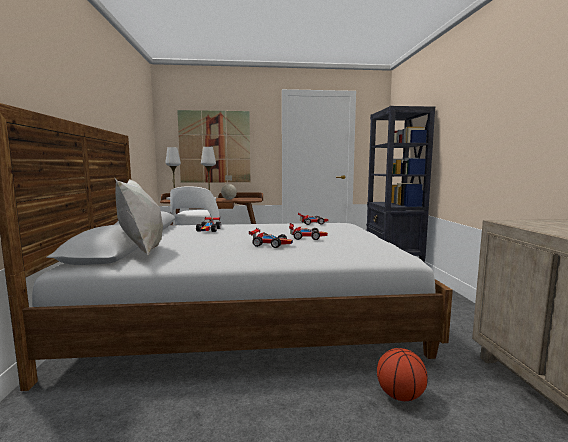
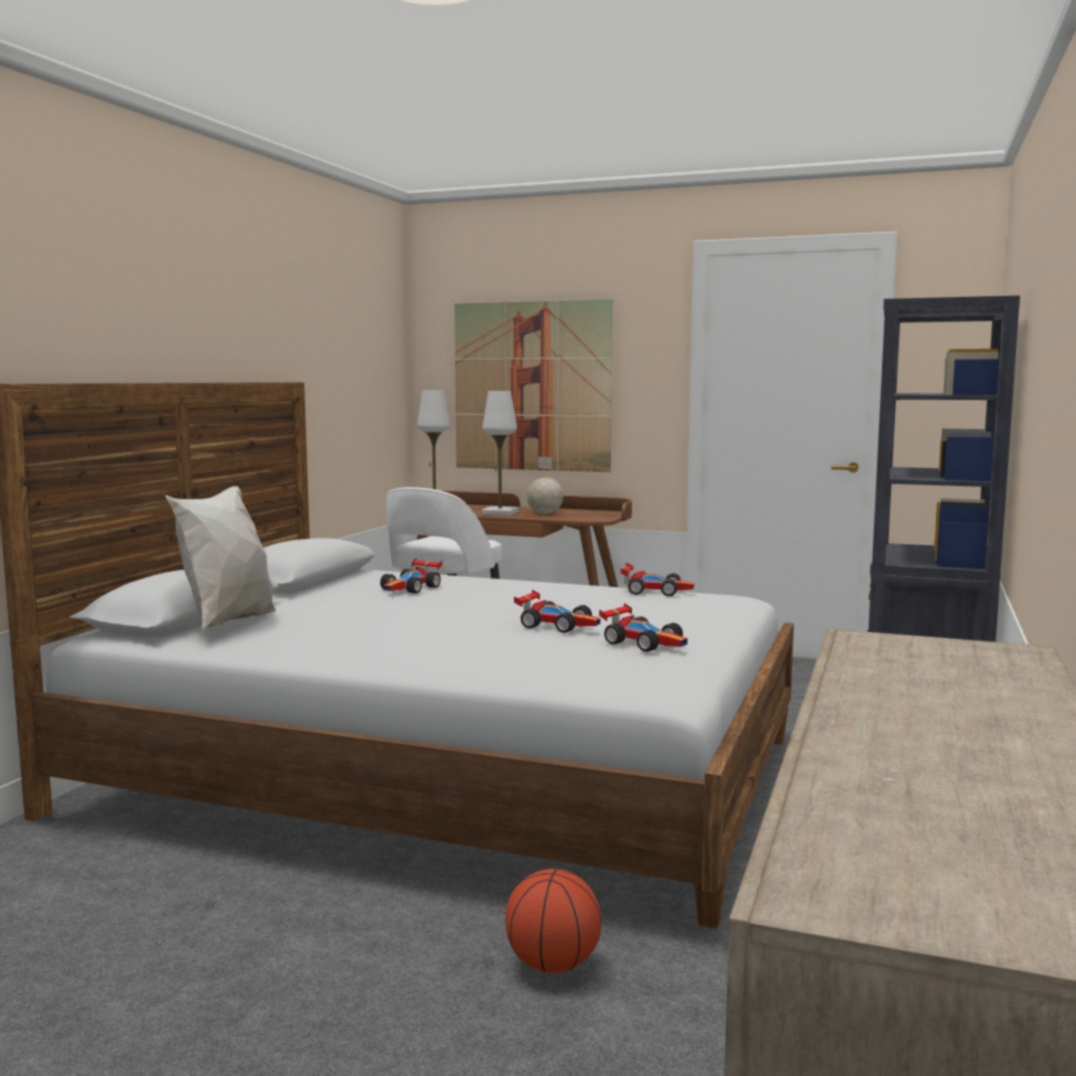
camera: 25 degrees right, 0 degrees up
(270, 244) = (455, 633): toy car -> toy car (645, 643)

